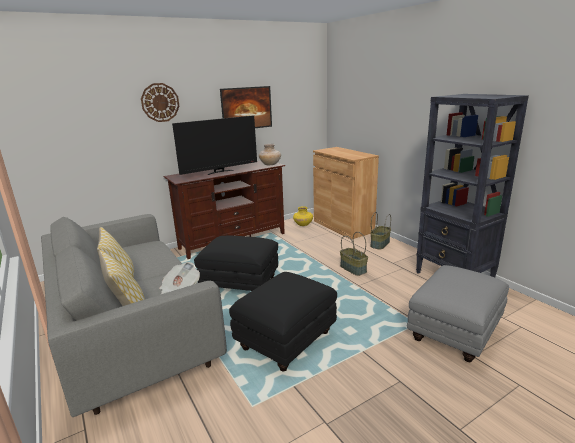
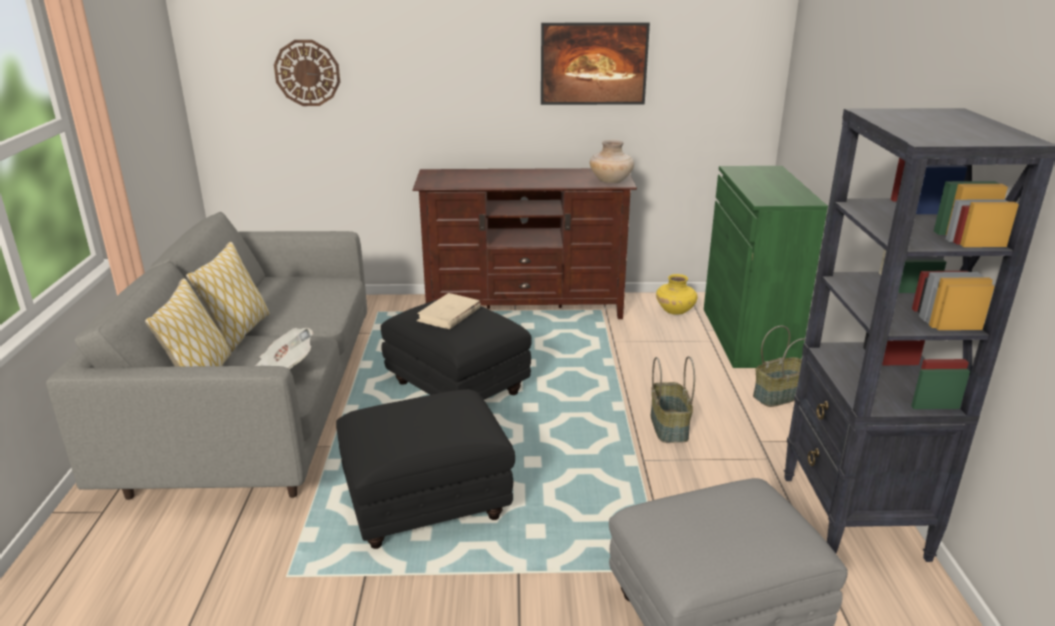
camera: 30 degrees right, 5 degrees up
(160, 102) = (427, 41): wall clock -> wall clock (307, 73)
(220, 172) = (508, 179): television -> none
(234, 243) = (449, 315): none -> beige book
(343, 226) = (748, 336): brown cabinet -> green cabinet

